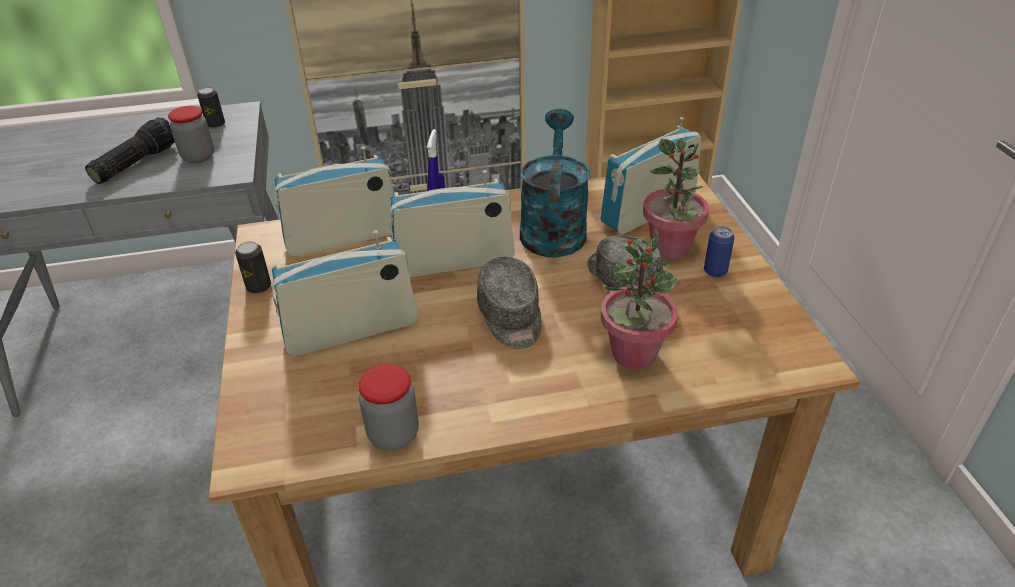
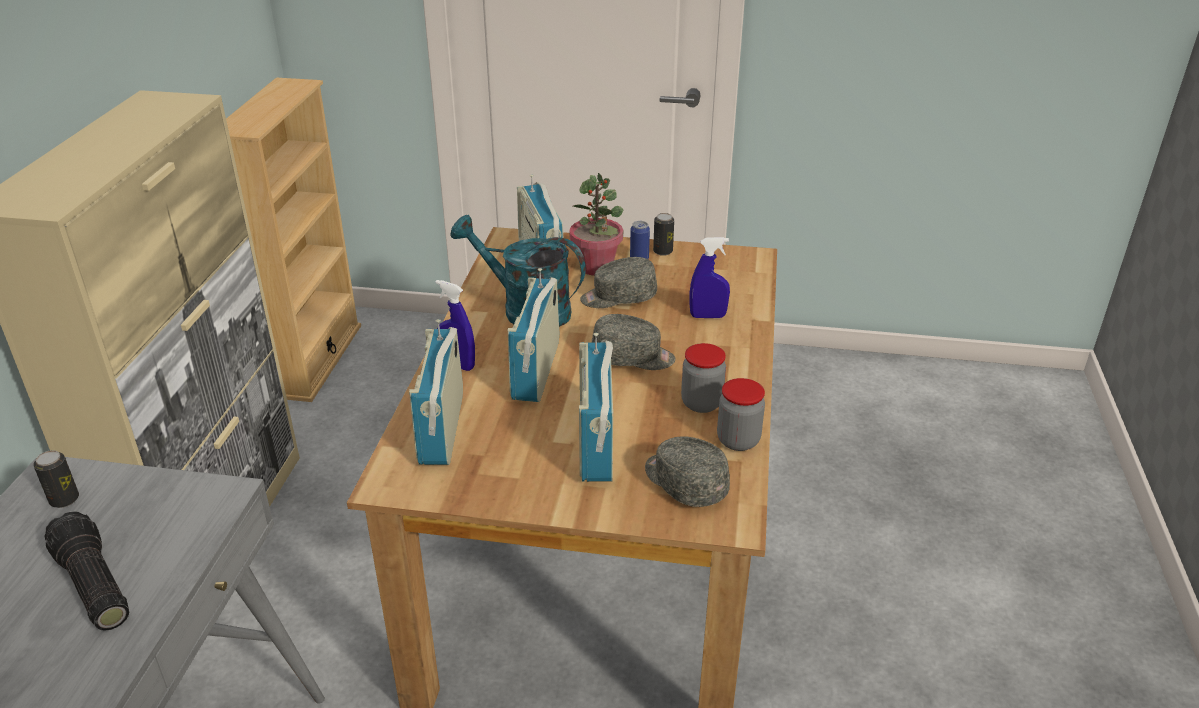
camera: 70 degrees left, 5 degrees down
(198, 157) = (145, 522): jar -> jar (701, 403)
(259, 287) = (485, 495): can -> can (663, 251)
(306, 407) = (684, 483): none -> grey cap
(633, 353) = (708, 316): potted plant -> blue spray bottle

